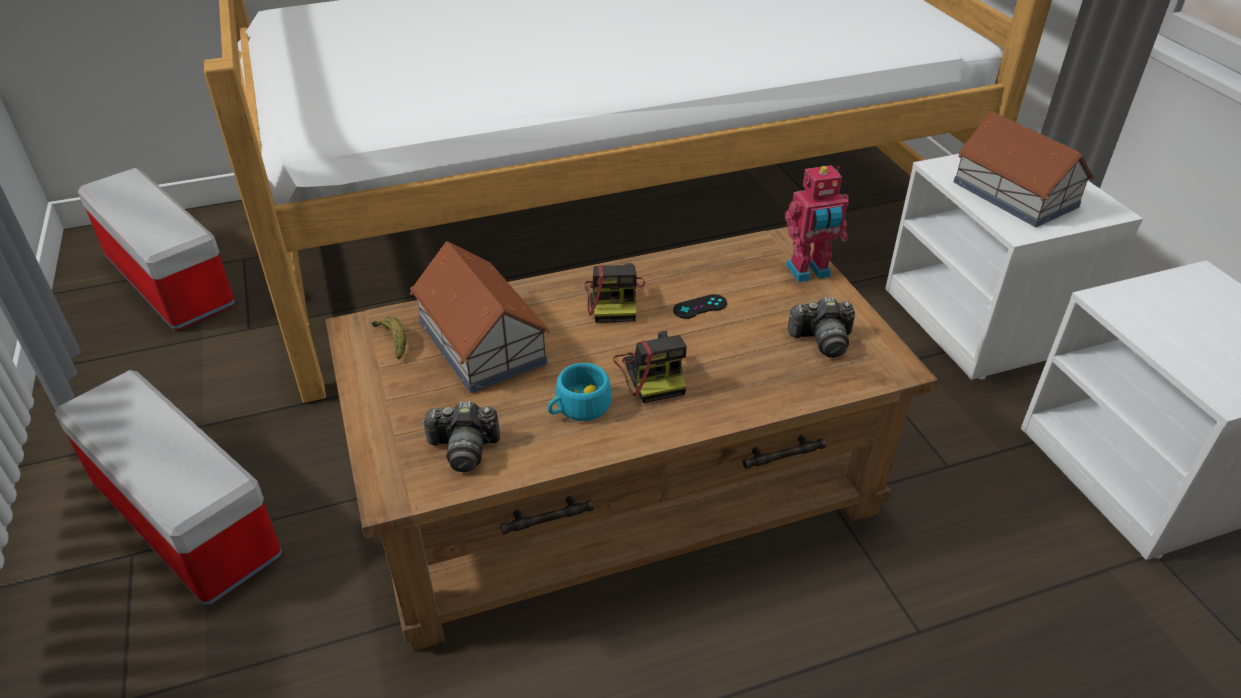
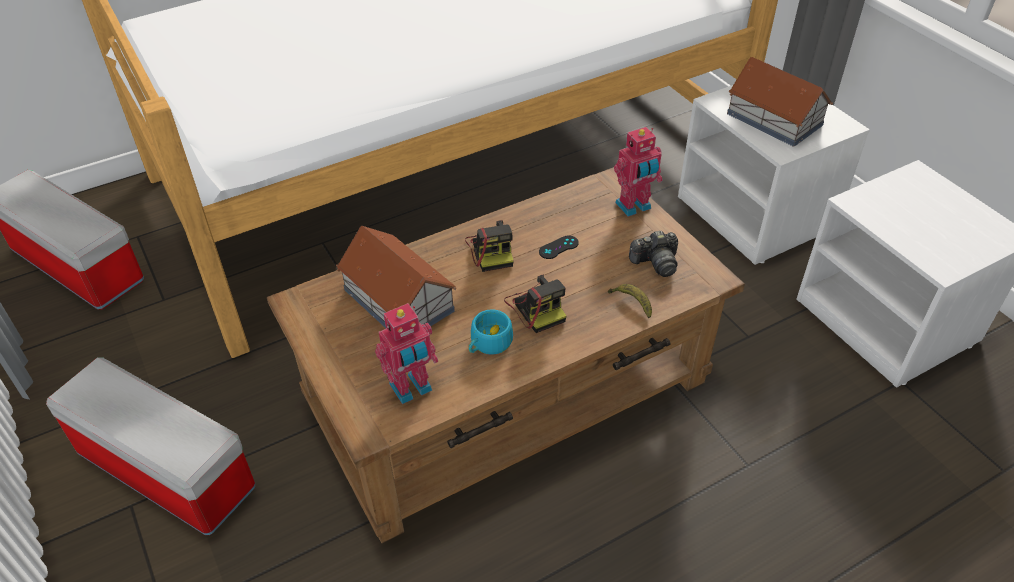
camera: 10 degrees left, 5 degrees up
(393, 341) = (328, 309): banana -> banana (632, 303)
(464, 448) = (412, 389): camera -> toy robot

